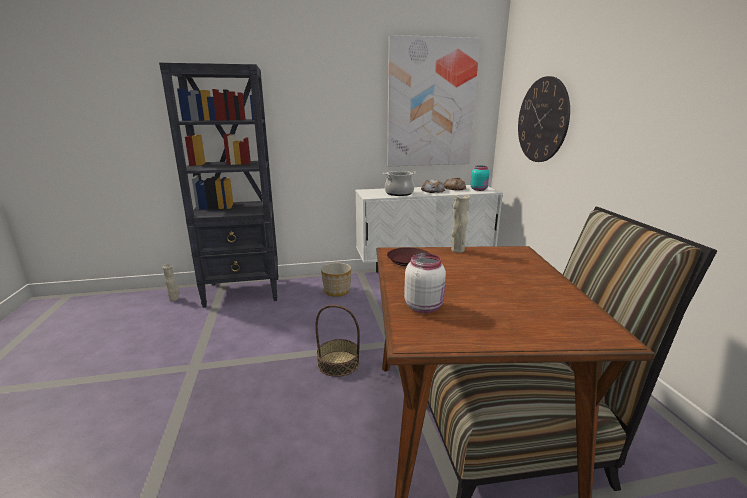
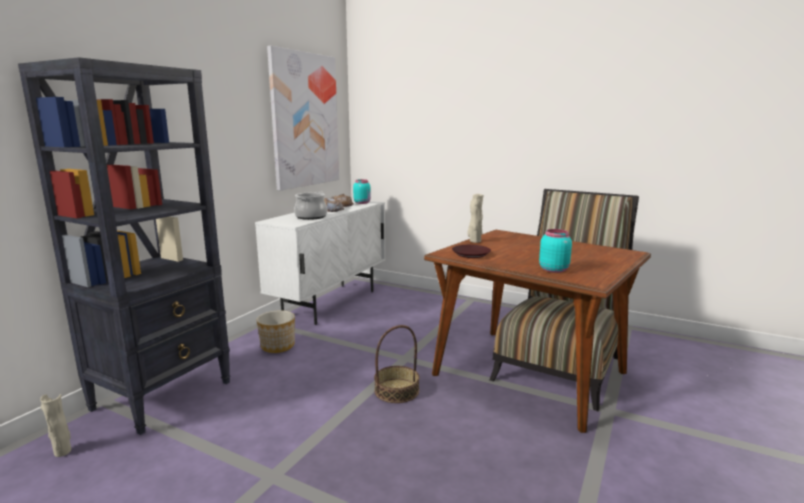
camera: 50 degrees left, 5 degrees down
(424, 306) = (553, 269): white jar -> turquoise jar
(542, 120) = (416, 134): wall clock -> none

